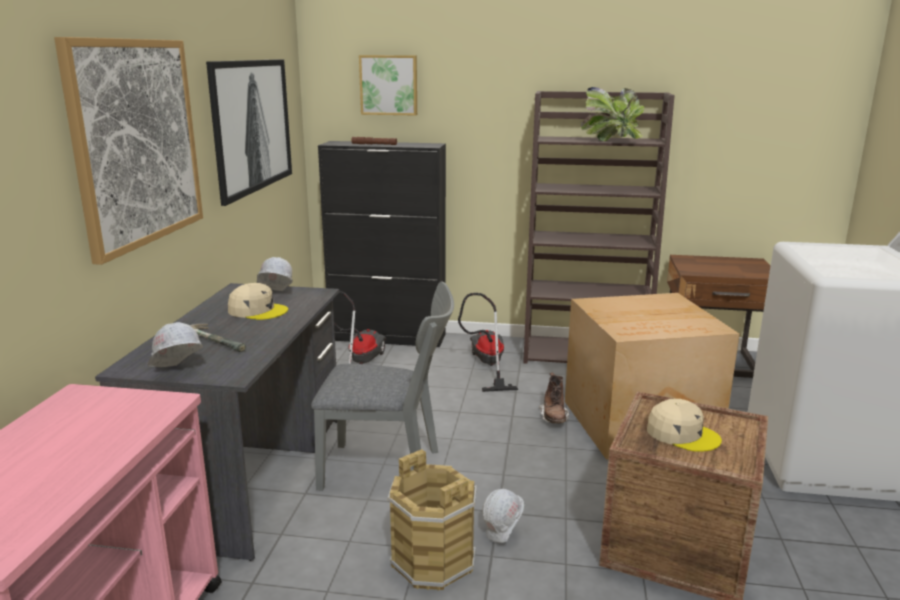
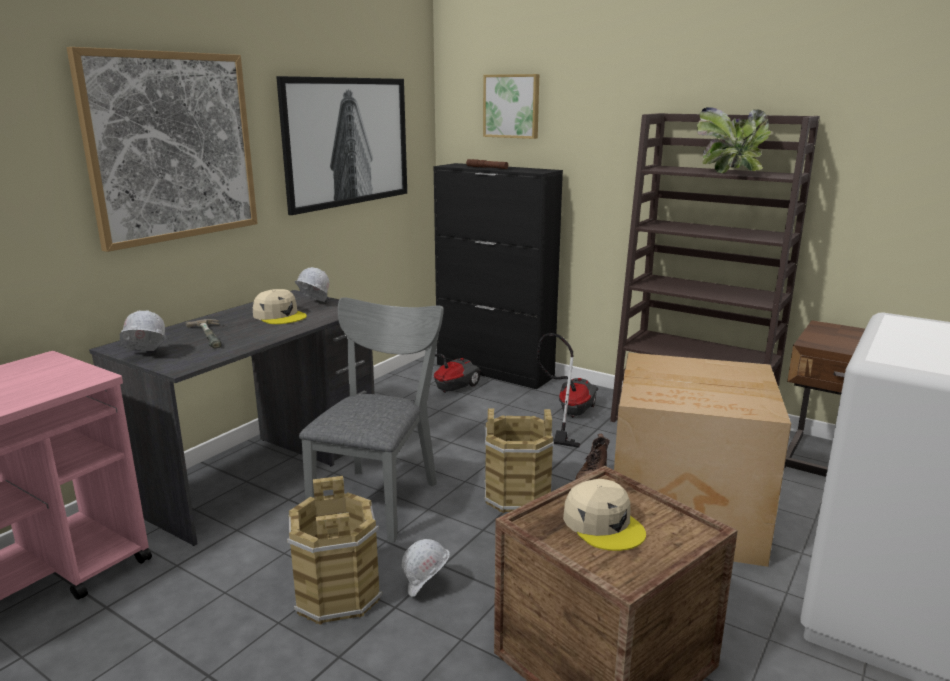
camera: 25 degrees right, 0 degrees up
(390, 470) = (379, 497): grey chair -> grey chair turned 105 degrees counterclockwise
(505, 440) = (517, 495): none -> brown bucket

